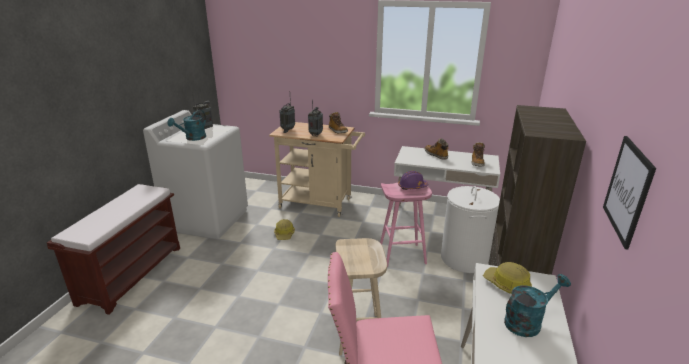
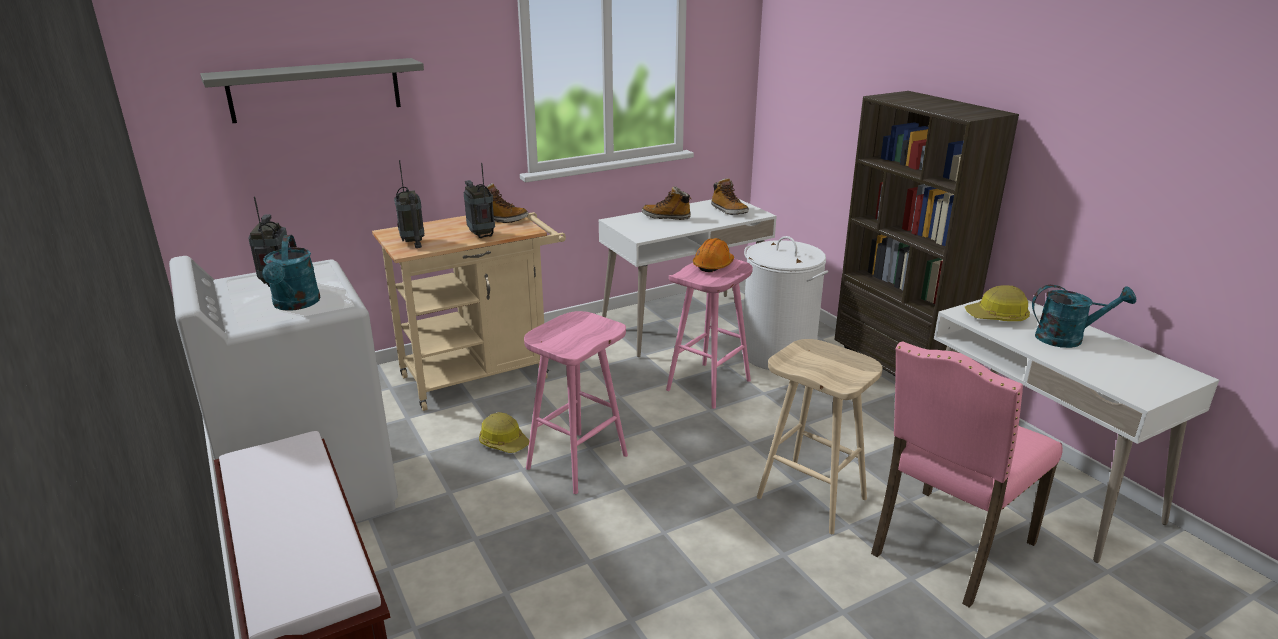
camera: 45 degrees left, 0 degrees up
(278, 53) = (315, 90): none -> grey shelf
(296, 256) = (577, 461): none -> pink stool
(412, 187) = (713, 265): purple hard hat -> orange hard hat
(527, 322) = (1067, 338): turquoise watering can -> turquoise watering can turned 75 degrees clockwise
(627, 190) = (1172, 138): picture -> none

